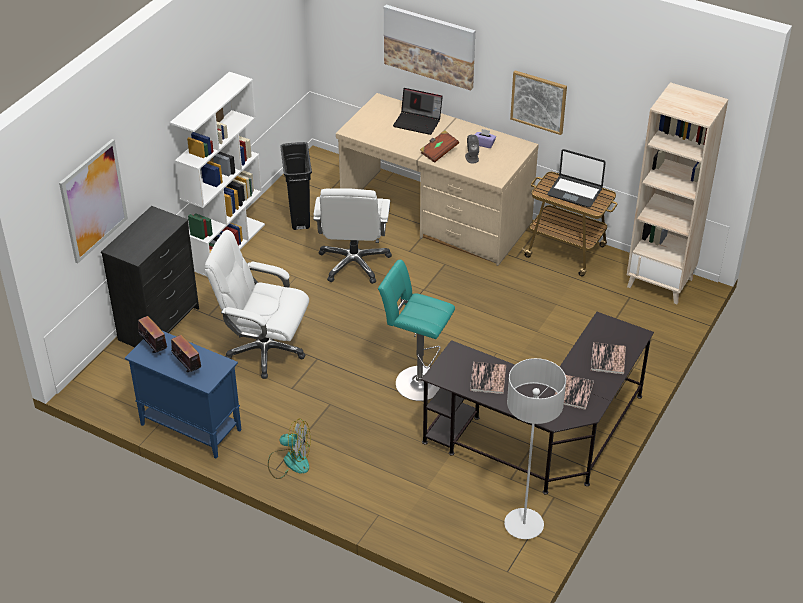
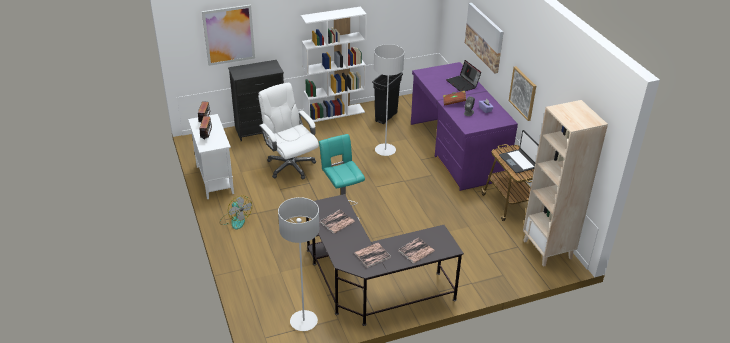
camera: 40 degrees right, 5 degrees down
(190, 427) = (214, 179): blue cabinet -> white cabinet
(354, 263) = (385, 150): white office chair -> grey floor lamp
(435, 217) = (456, 151): beige desk -> purple desk

